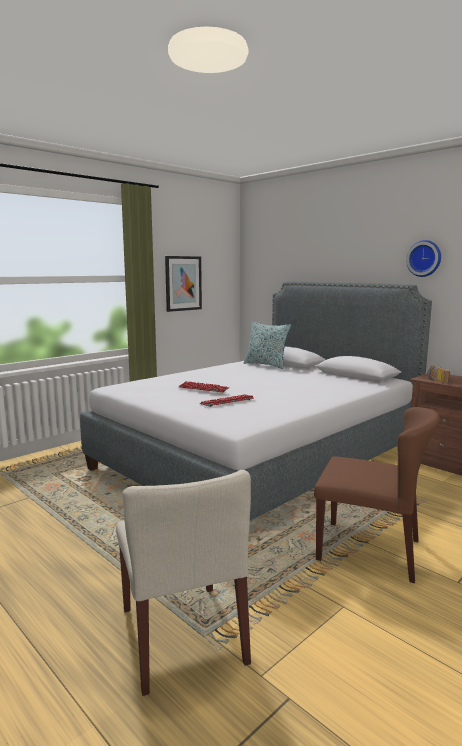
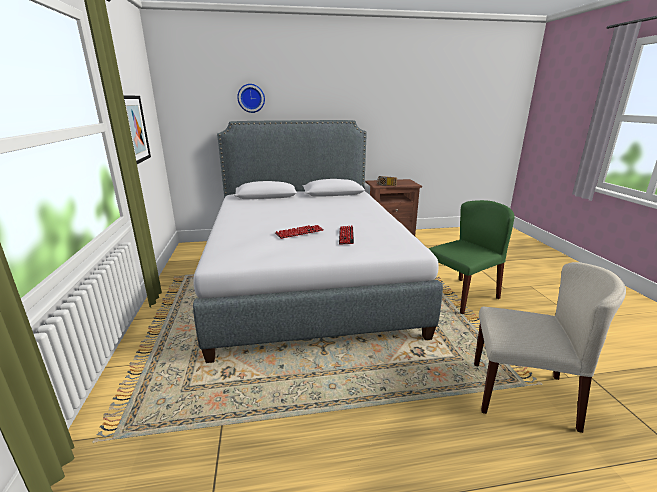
camera: 55 degrees left, 10 degrees up
(266, 365) = (258, 201): pillow -> none
(370, 550) = (461, 295): brown chair -> green chair
(424, 258) = (354, 100): wall clock -> wall clock (251, 98)

